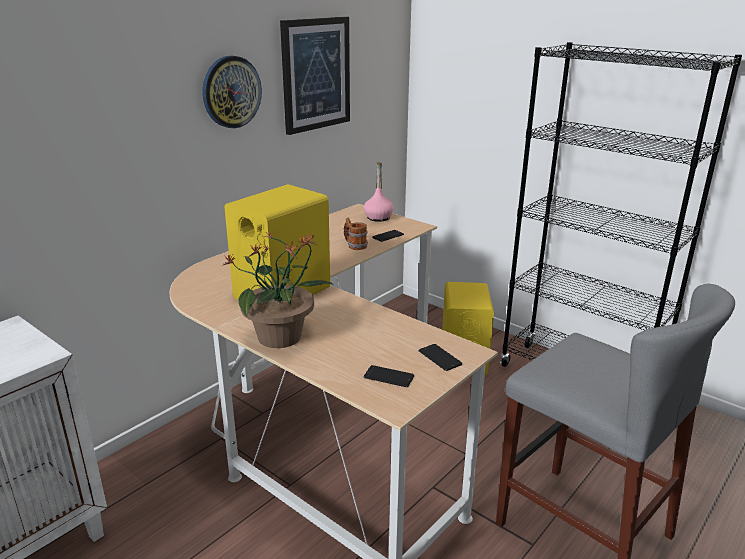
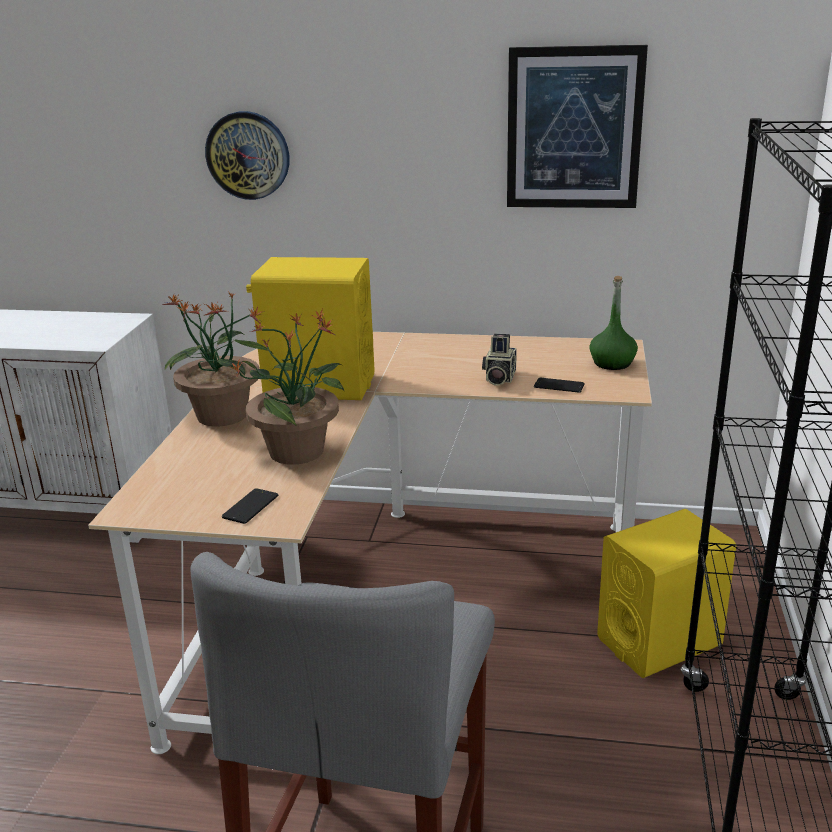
camera: 60 degrees right, 0 degrees up
(231, 92) = (419, 136): wall clock -> wall clock (248, 155)
(354, 245) = (498, 378): mug -> camera
(377, 324) = (298, 451): none -> potted plant
(378, 218) = (612, 363): pink bottle -> green bottle
(388, 377) = (184, 490): phone -> none

